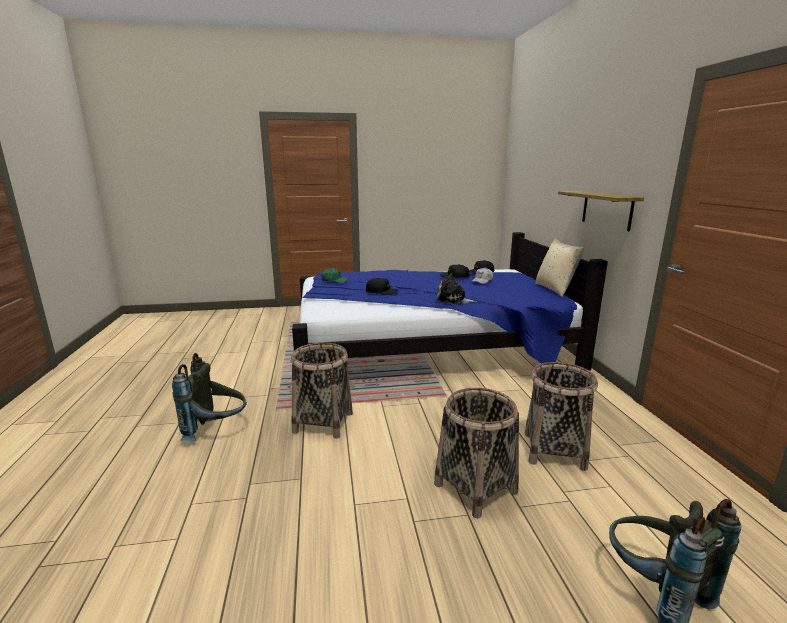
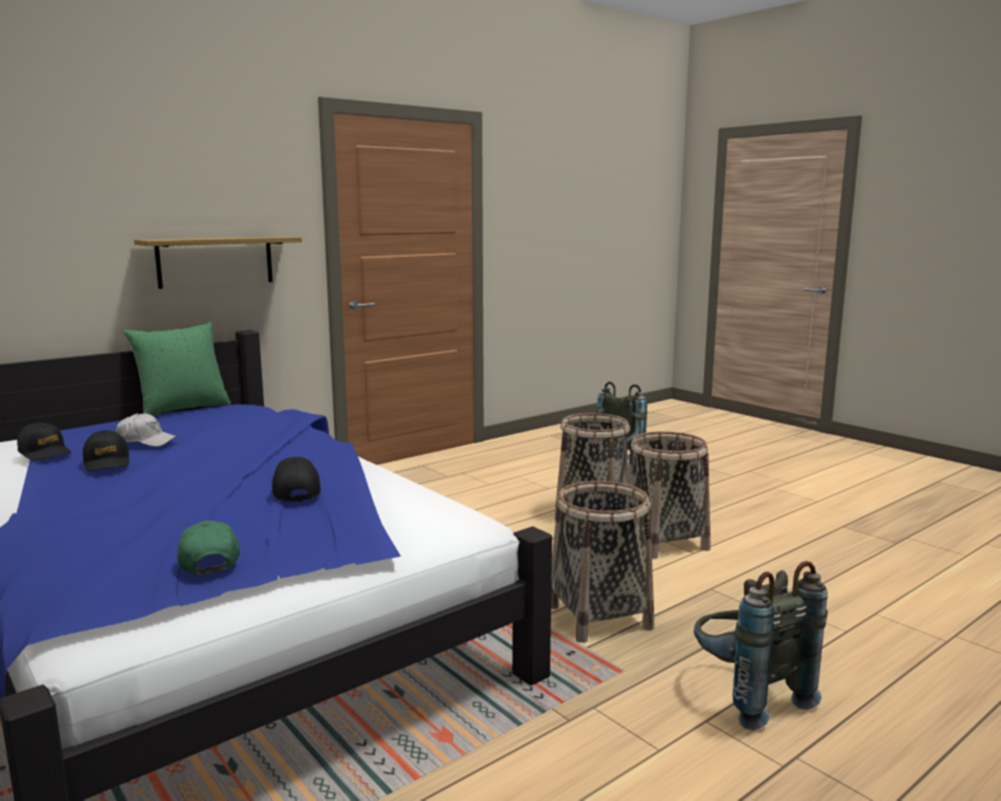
camera: 120 degrees left, 5 degrees down
(453, 300) = (304, 445): plush toy -> none
(554, 451) = (490, 494): basket -> basket (664, 541)
(555, 289) = (182, 409): beige pillow -> green pillow

